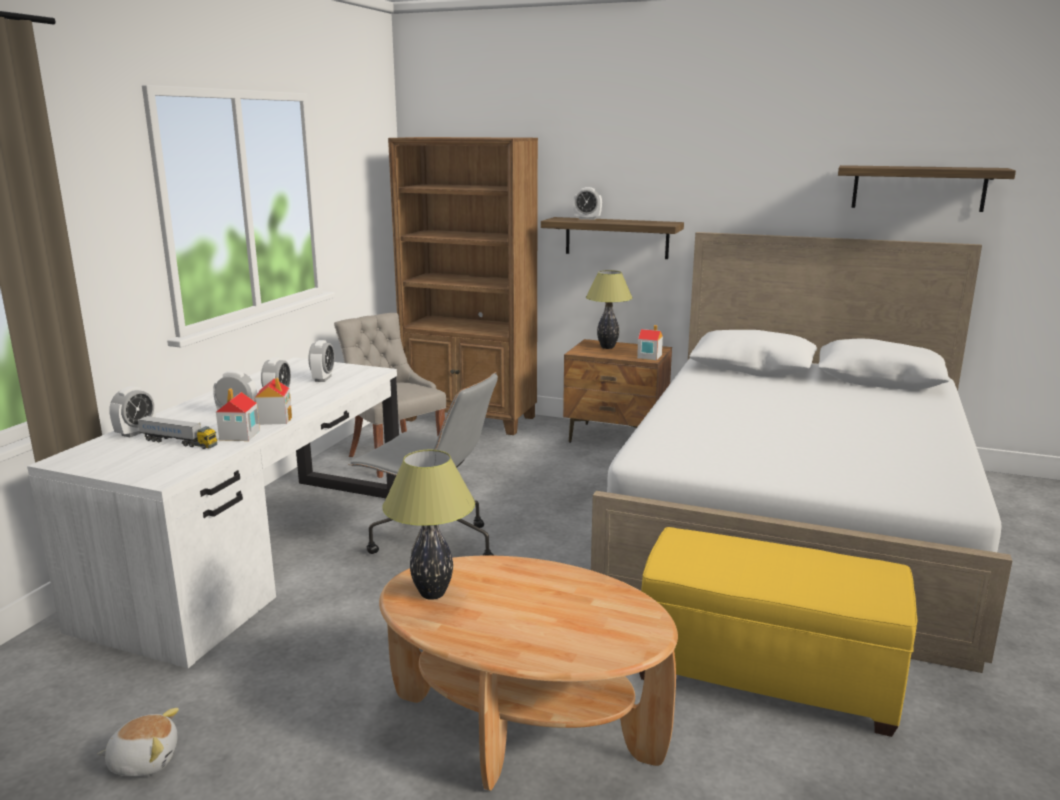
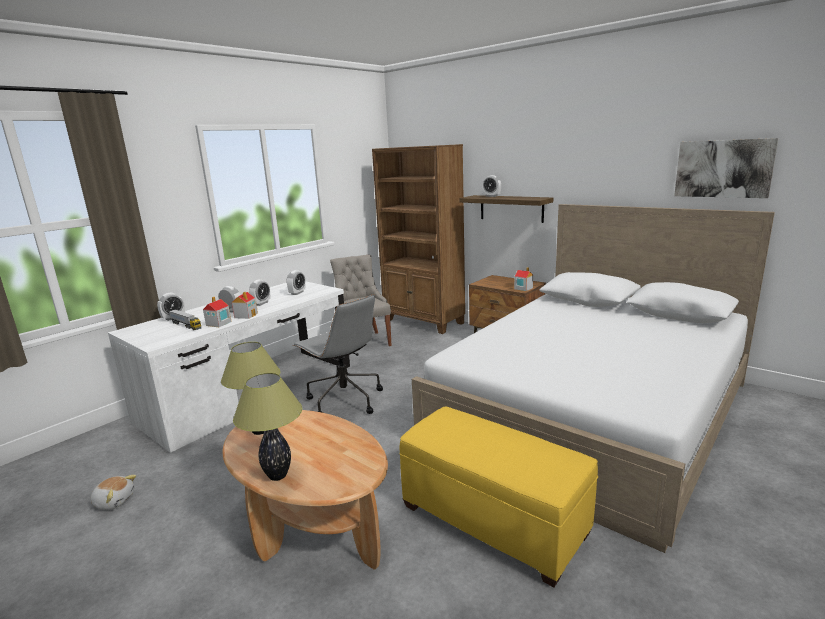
camera: 20 degrees right, 0 degrees up
(607, 347) = (501, 281): table lamp -> table lamp (278, 476)
(918, 188) = (723, 168): shelf -> picture

